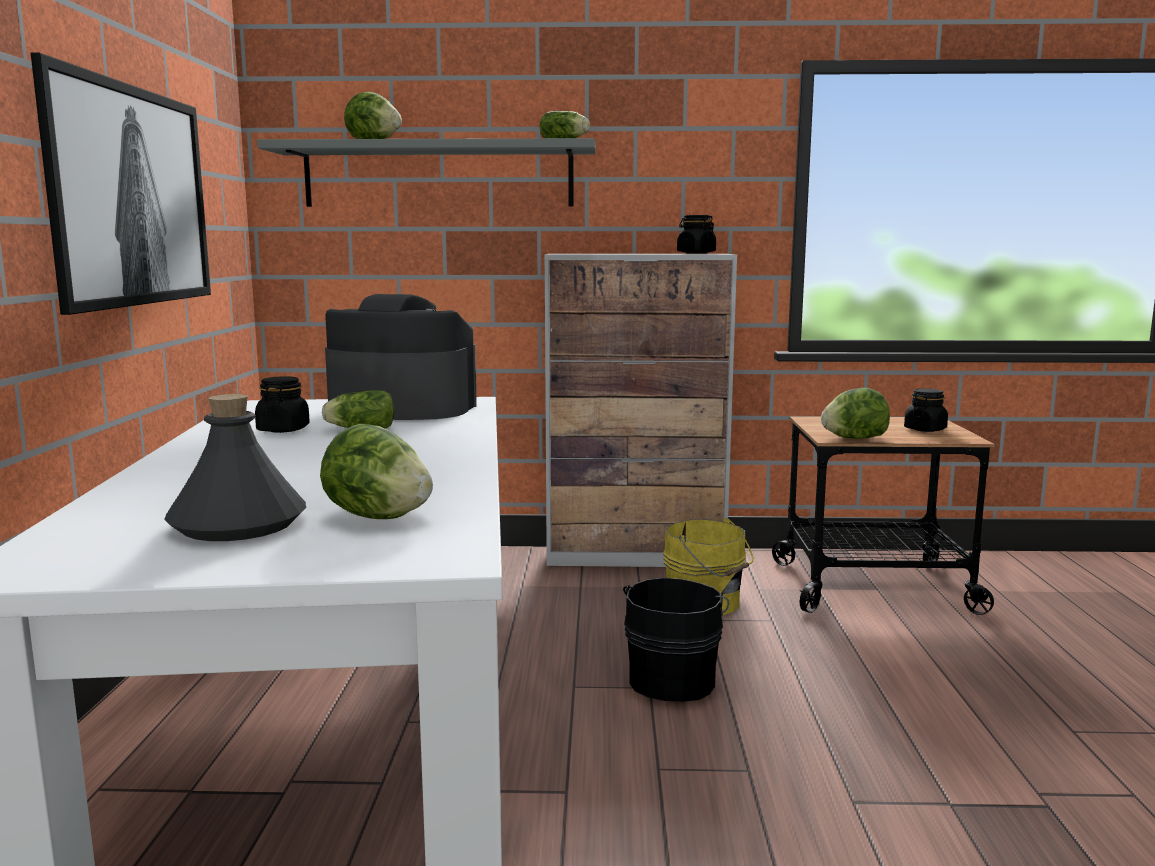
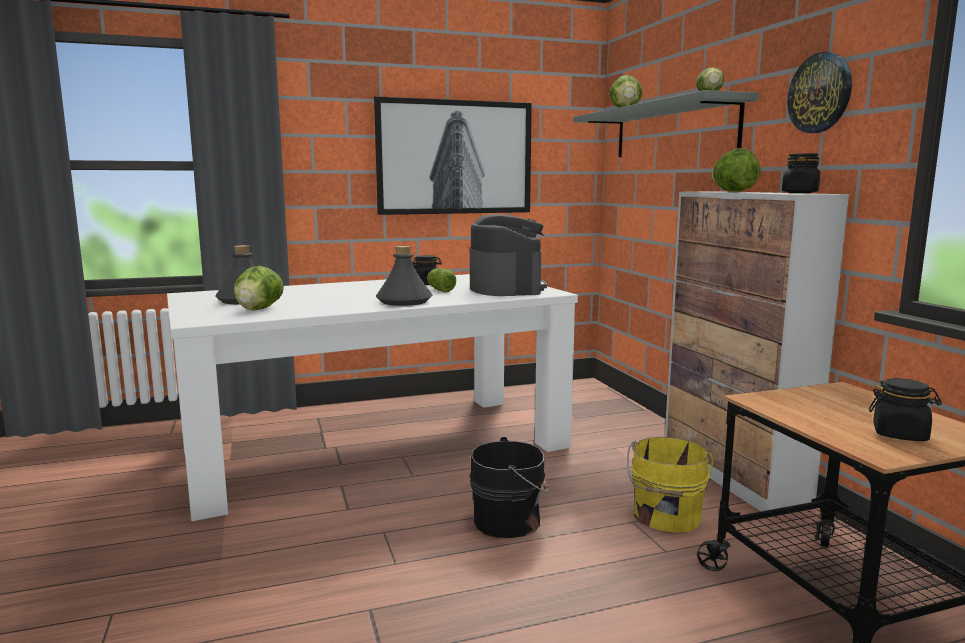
camera: 70 degrees right, 0 degrees up
(437, 447) = (404, 301): none -> grey bottle
(681, 157) = (820, 93): none -> wall clock
(854, 438) = (770, 406): lettuce -> lettuce (733, 191)

